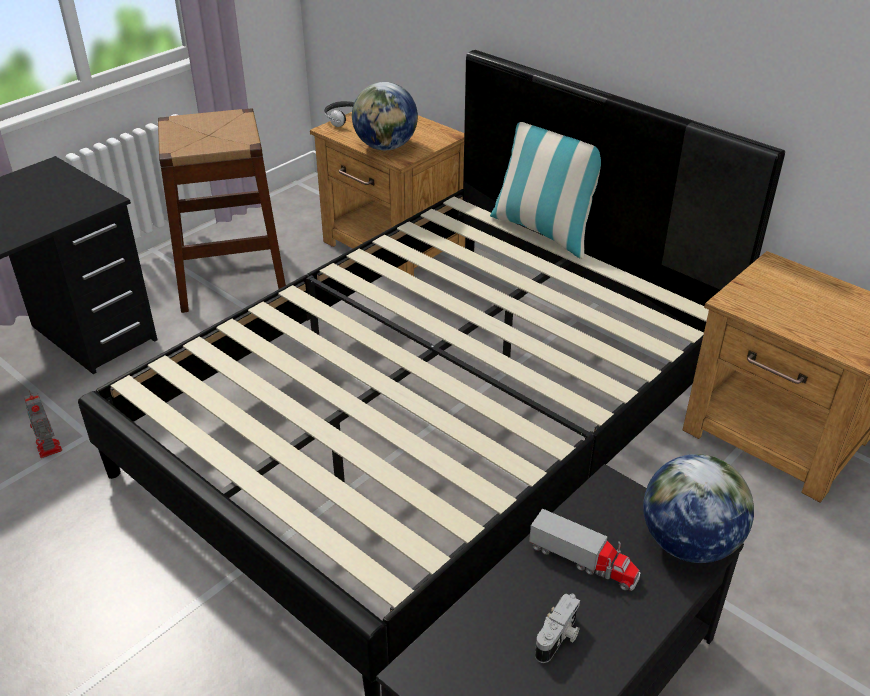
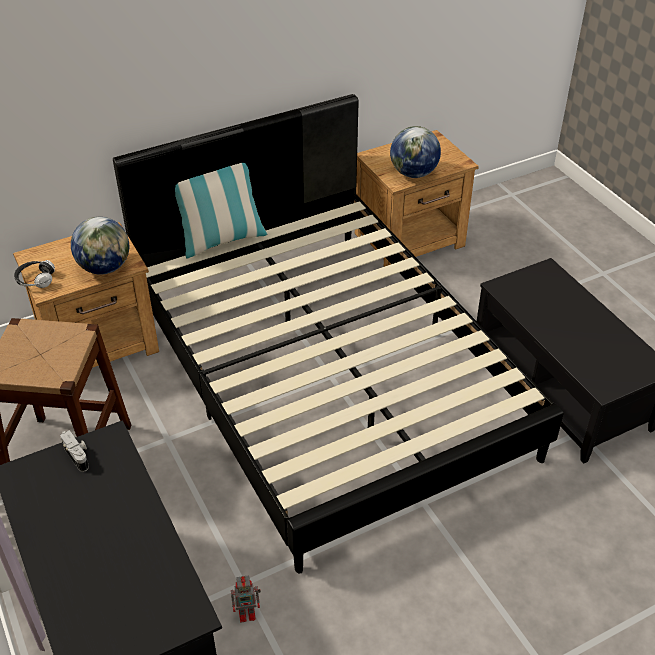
camera: 70 degrees left, 5 degrees up
(558, 638) = (593, 335): camera -> camera (78, 455)
(584, 561) = (548, 312): toy truck -> none
(688, 543) = (546, 274): globe -> globe (413, 173)

